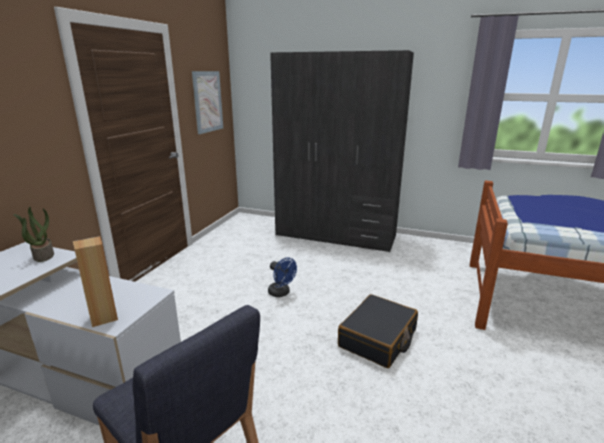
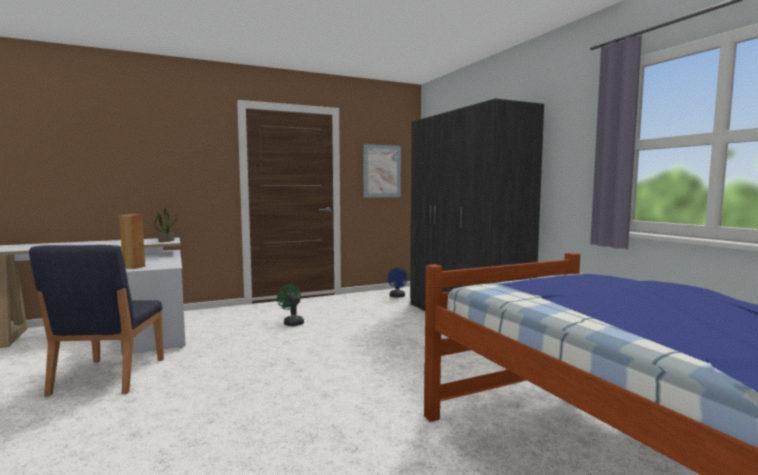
camera: 45 degrees right, 15 degrees down
(222, 295) = (292, 322): none -> green fan
(281, 293) = (327, 334): blue fan -> blue fan (397, 296)
(378, 339) = (323, 381): black suitcase -> none

